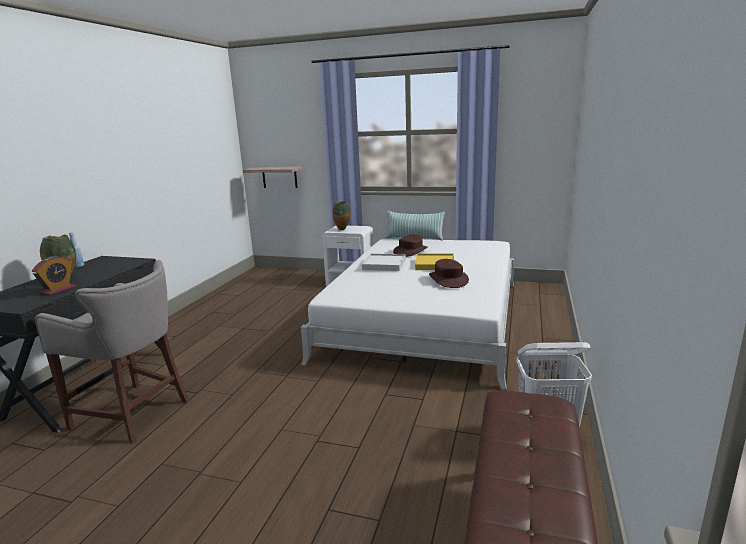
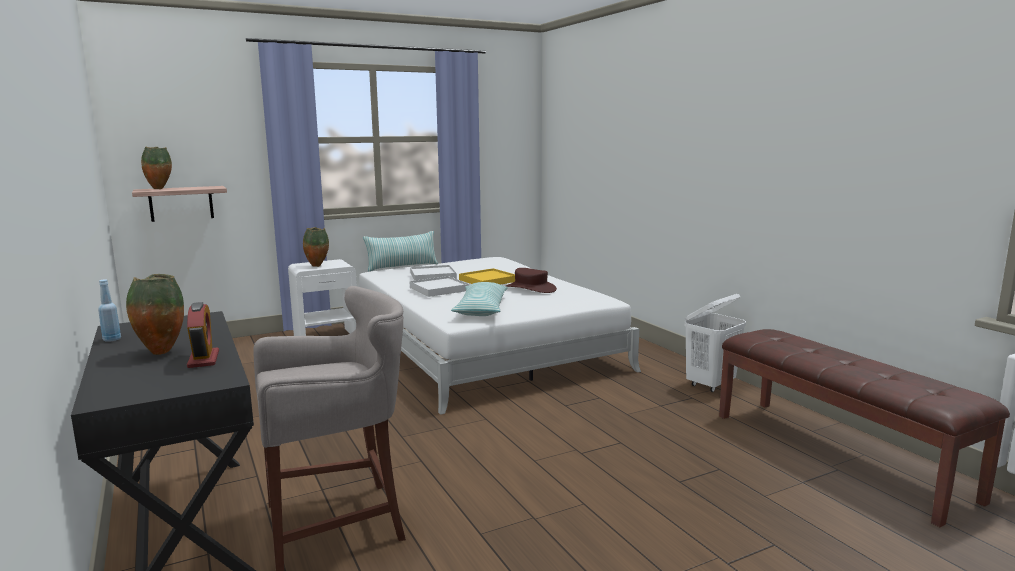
camera: 45 degrees left, 5 degrees down
(263, 167) = (160, 189): none -> vase
(370, 290) = (481, 309): none -> pillow
(410, 251) = (433, 276): brown hat -> white tray

